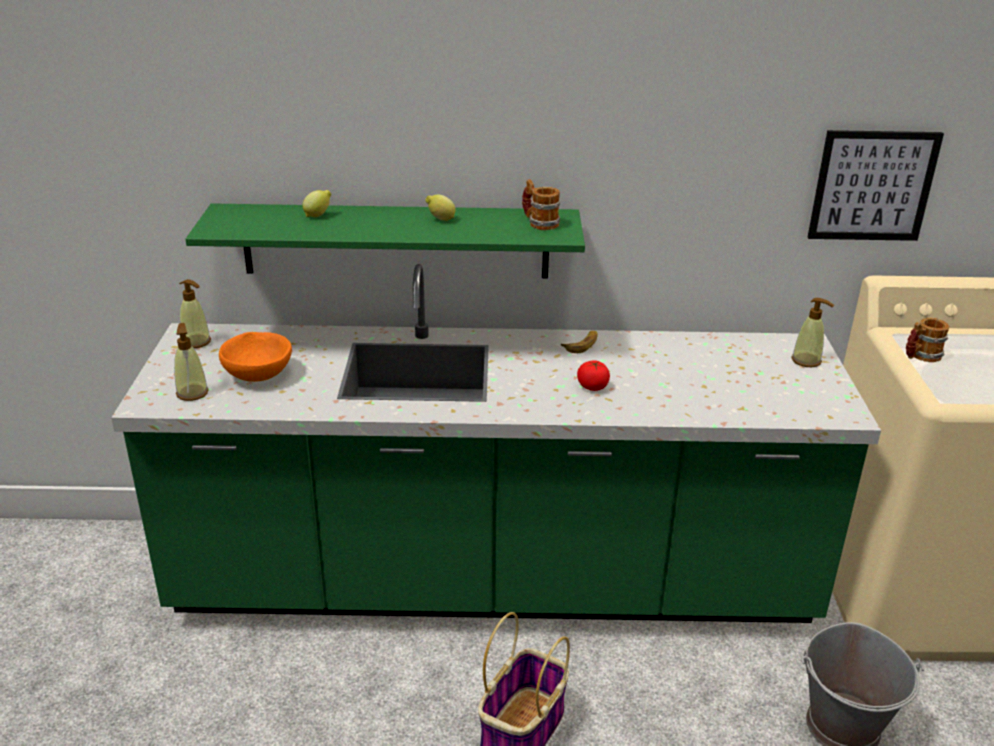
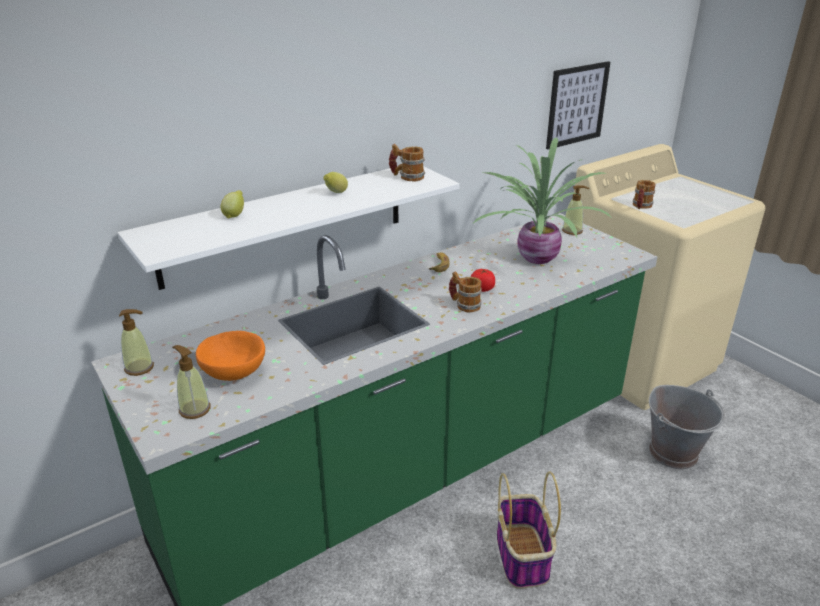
camera: 35 degrees left, 0 degrees up
(396, 241) = (286, 223): green shelf -> white shelf
(549, 395) = (464, 304): none -> mug
(707, 375) = (535, 258): none -> potted plant

